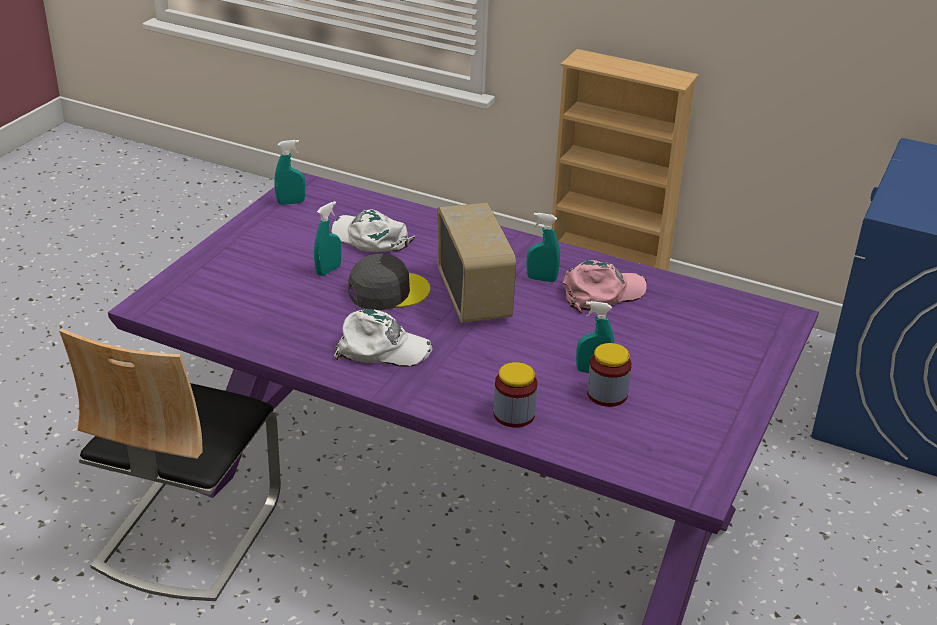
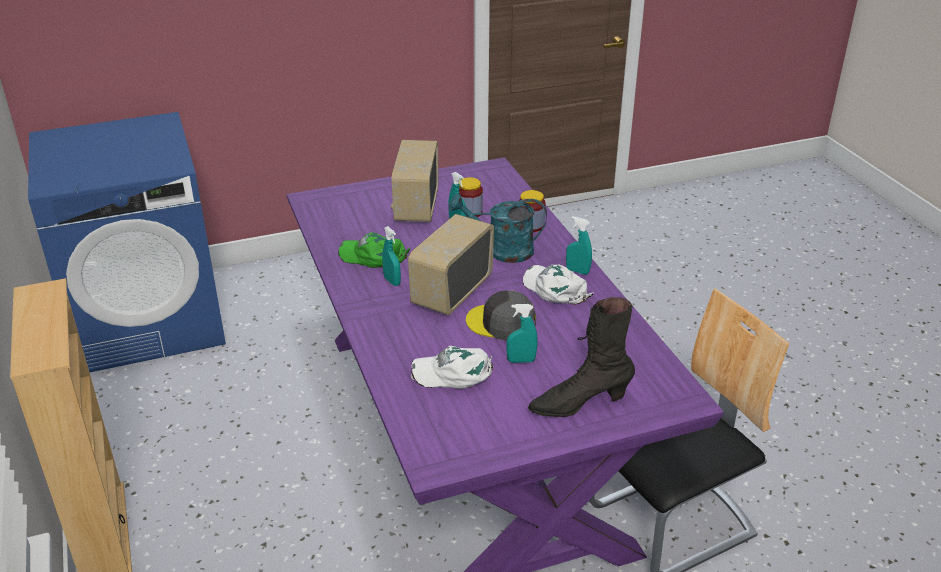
camera: 135 degrees left, 0 degrees up
(241, 262) = (579, 403): none -> black boot
(291, 202) = (469, 448): turquoise spray bottle -> turquoise spray bottle (577, 271)
(370, 238) = (453, 373): white cap -> white cap turned 105 degrees clockwise
(495, 363) = (501, 250): none -> turquoise watering can
(602, 293) = (373, 256): pink cap -> green cap
(672, 369) = (415, 206): none -> radio

